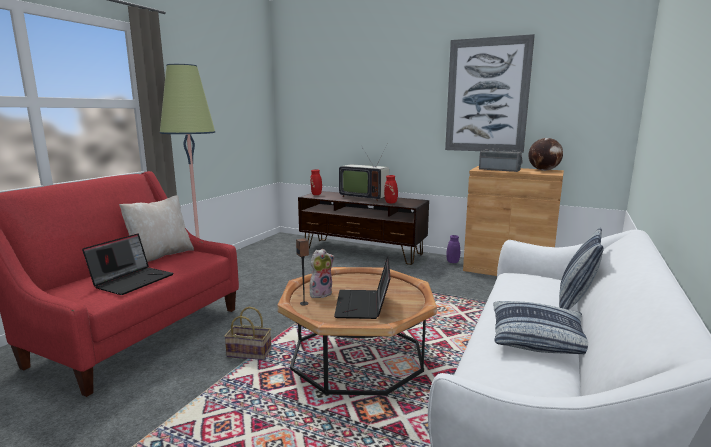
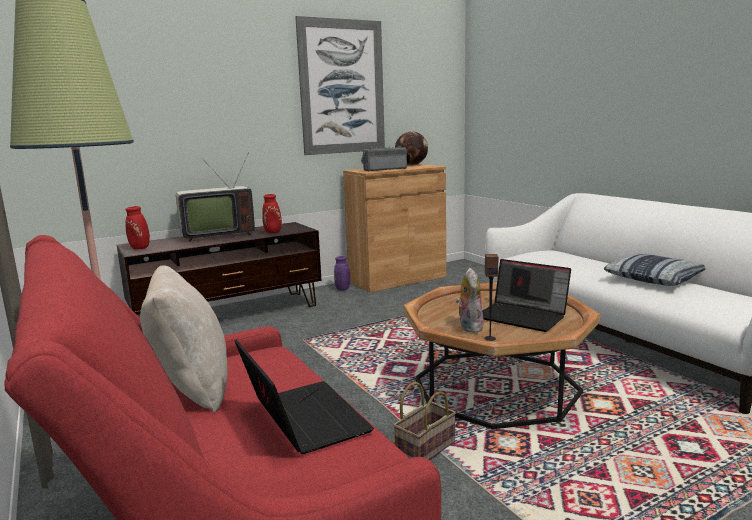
camera: 55 degrees left, 0 degrees up
(575, 301) = (593, 257): pillow -> none

